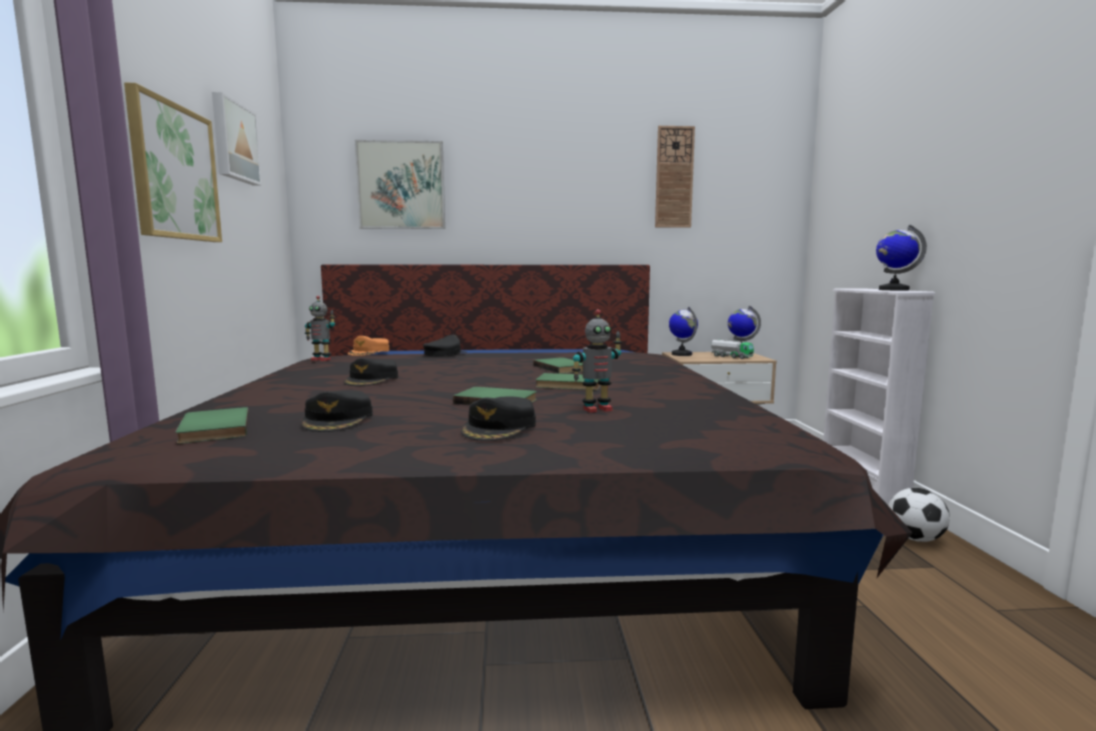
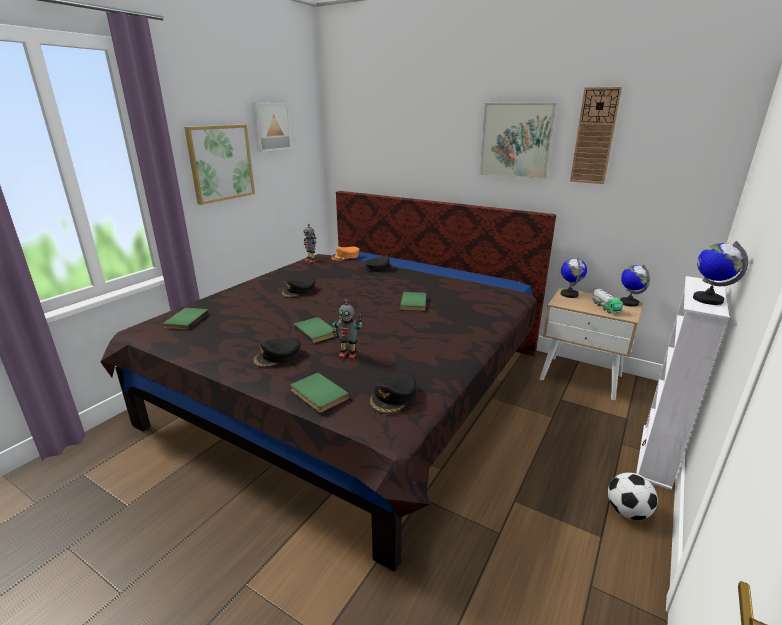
camera: 35 degrees right, 15 degrees up
(338, 420) = (232, 327): black cap -> black cap (393, 397)
(401, 185) = (384, 138): picture -> picture (516, 140)
(569, 385) = (380, 325): green book -> green book (317, 395)

